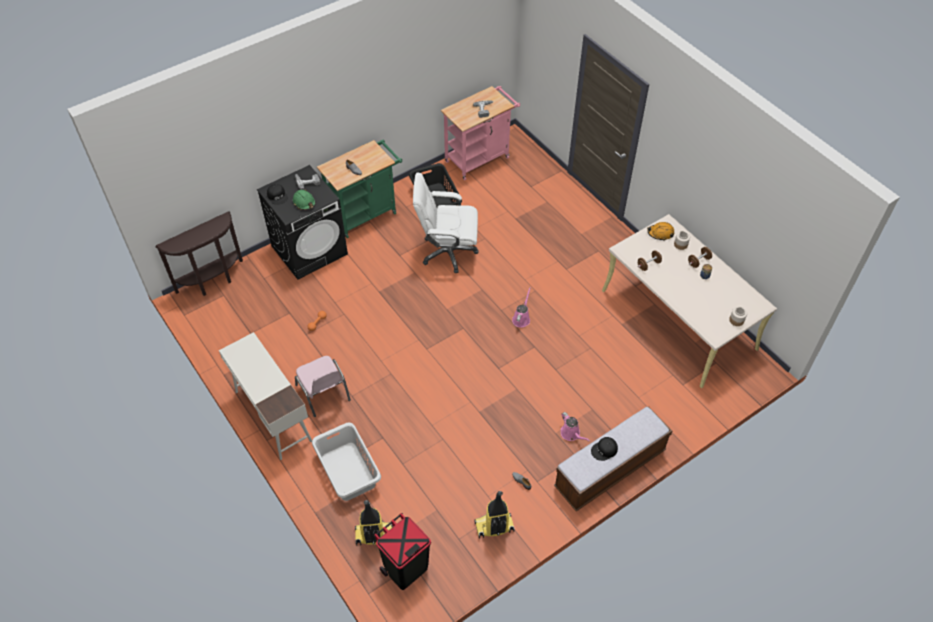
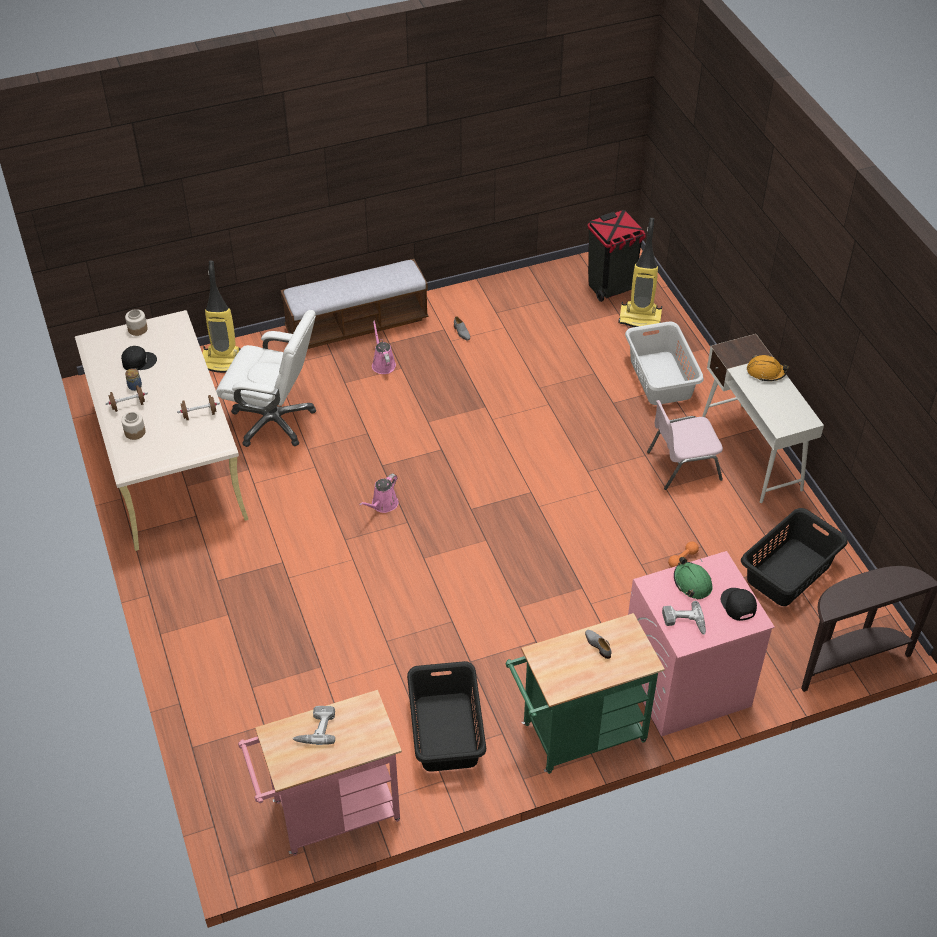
camera: 165 degrees left, 5 degrees down
(248, 328) = (787, 572): none -> black laundry basket
(309, 250) = (685, 684): black washing machine -> pink washing machine
(323, 393) = (682, 465): pink chair -> pink chair turned 90 degrees counterclockwise
(447, 252) = (455, 630): white office chair -> white office chair (274, 421)
(494, 527) = (507, 301): vacuum cleaner -> vacuum cleaner (224, 361)
(604, 450) = (368, 282): black cap -> black cap (138, 361)
(660, 233) = (151, 453): orange hard hat -> orange hard hat (765, 372)

